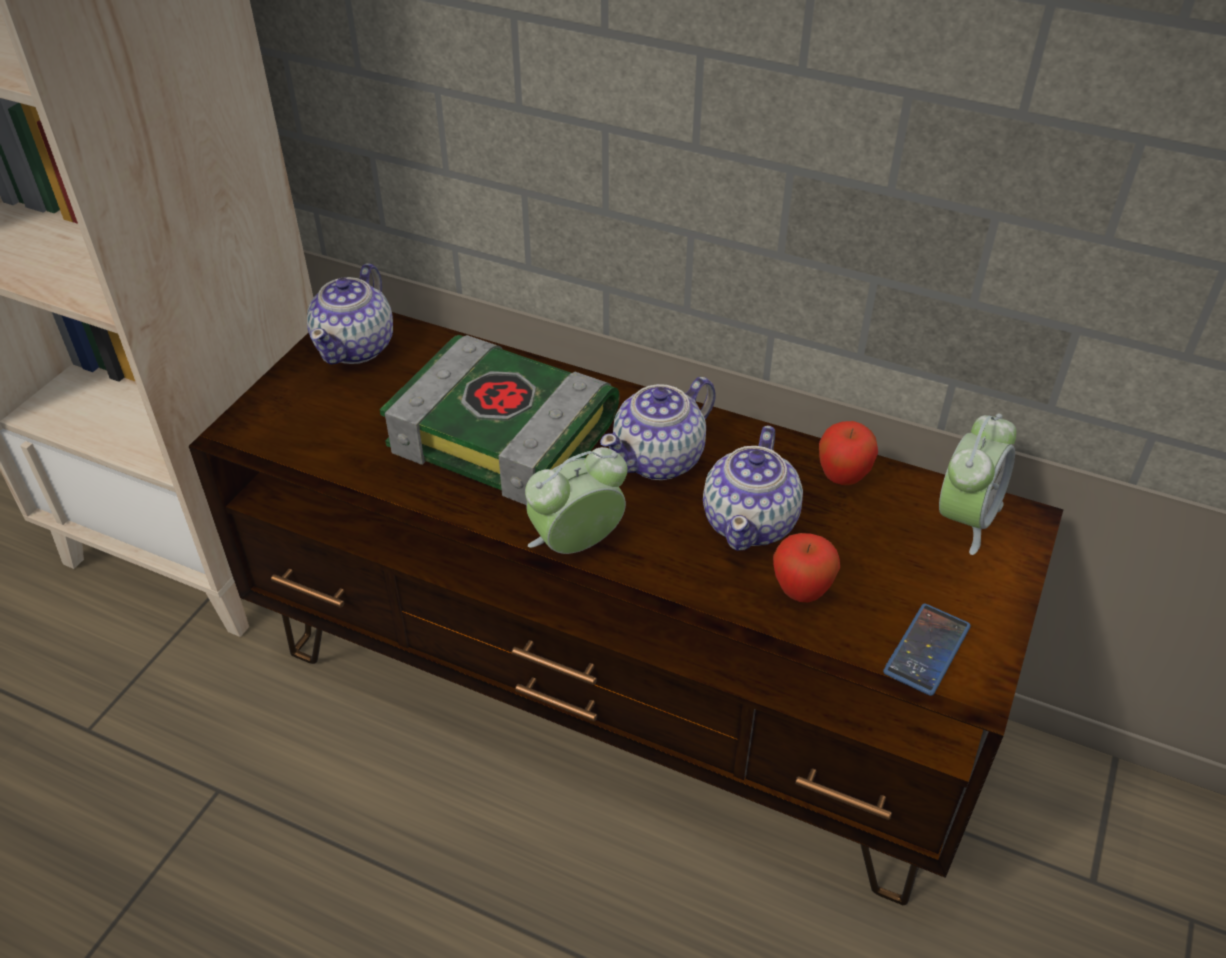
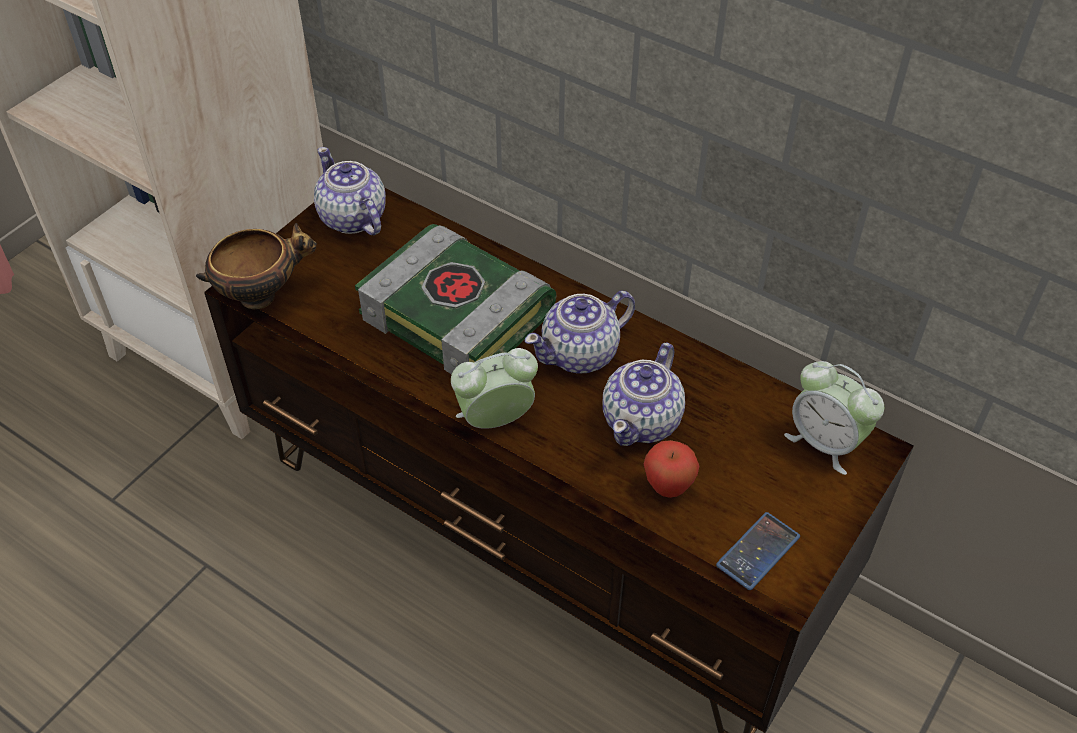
camera: 10 degrees right, 5 degrees up
(261, 441) = (262, 295): none -> bowl
(356, 346) = (352, 219): teapot -> teapot turned 120 degrees clockwise
(842, 478) = (731, 391): apple -> none
(965, 519) = (825, 442): alarm clock -> alarm clock turned 90 degrees clockwise

